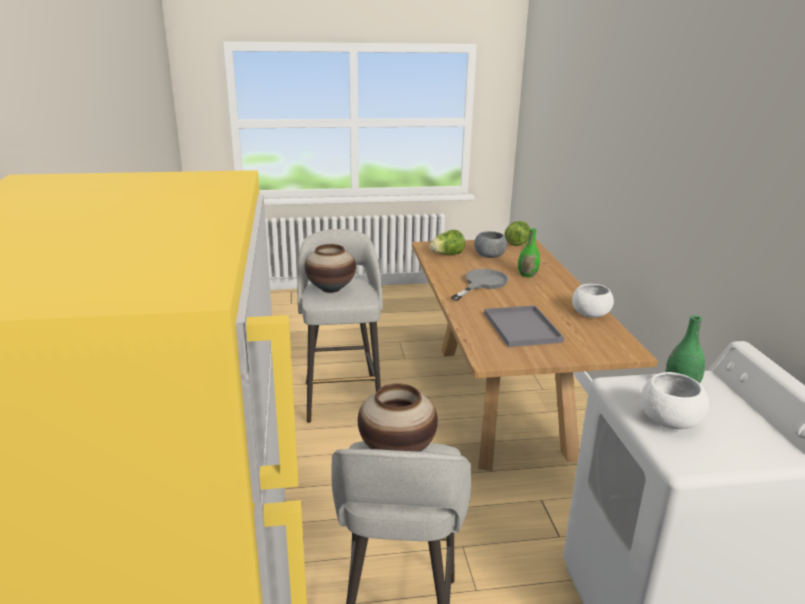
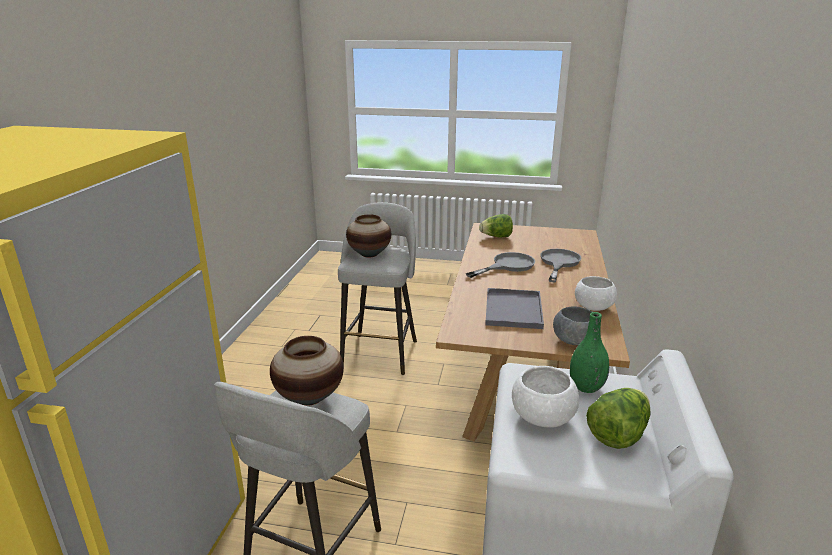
camera: 20 degrees right, 0 degrees up
(489, 256) = (536, 242): grey bowl -> grey bowl (574, 340)
(517, 243) = (573, 233): lettuce -> lettuce (618, 434)
(527, 275) = (559, 263): green vase -> grey frying pan

